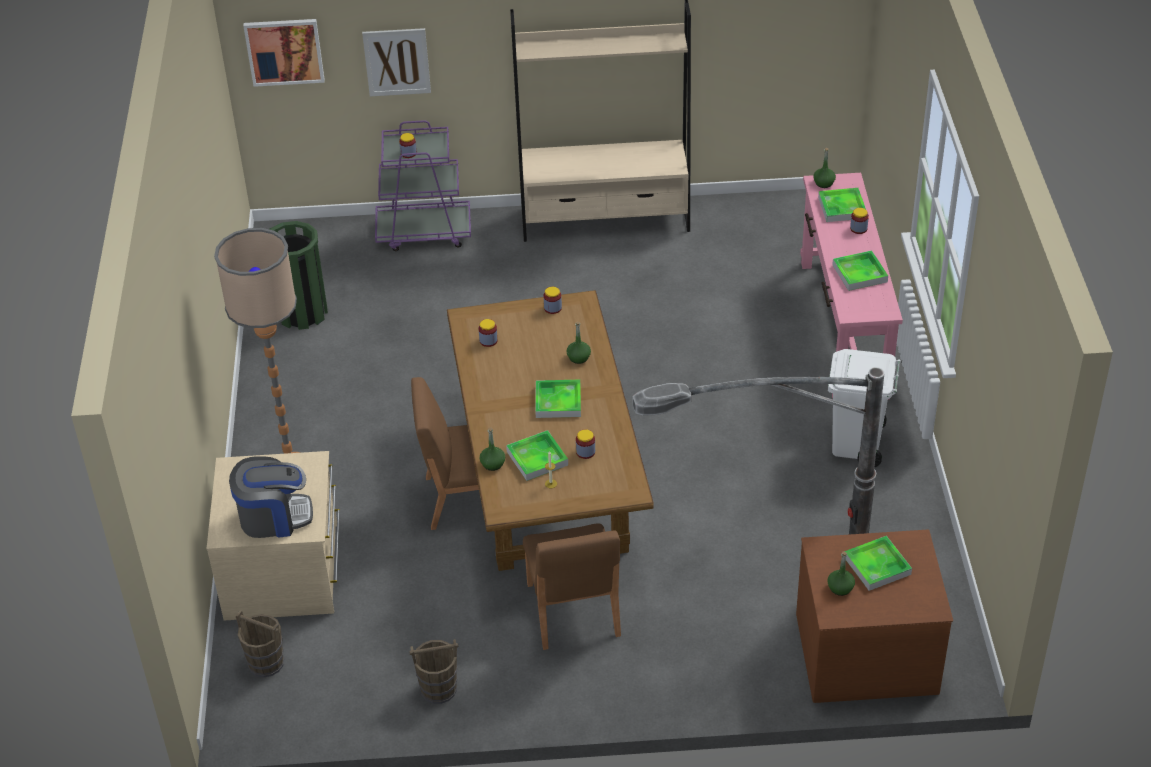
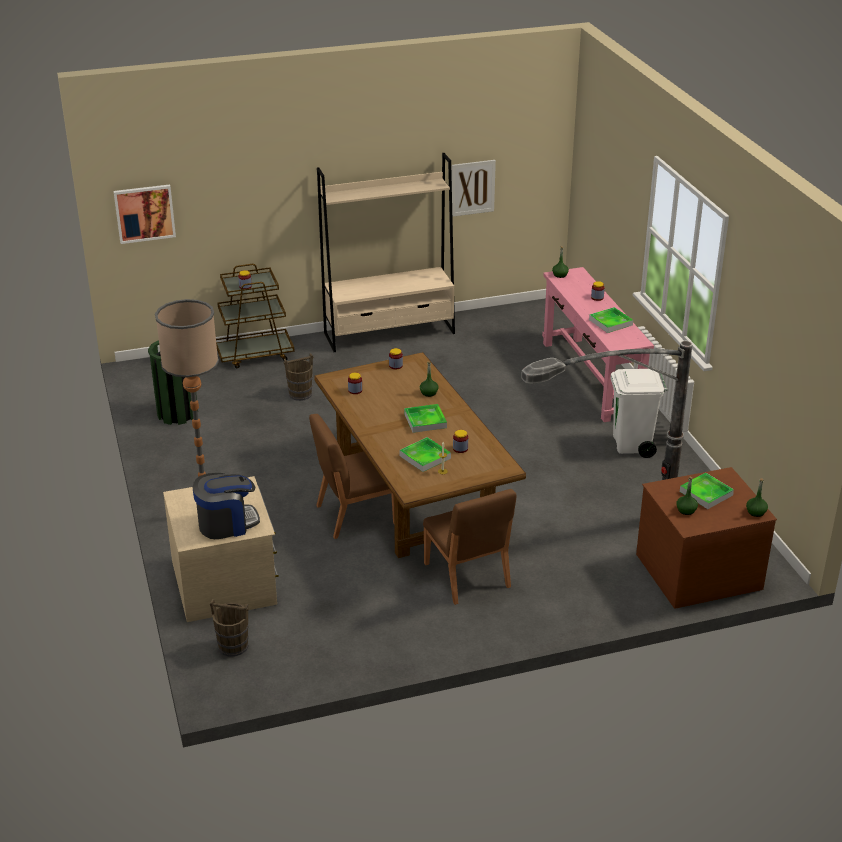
camera: 15 degrees left, 10 degrees down
(397, 62) = (231, 217): picture -> picture (472, 187)
(424, 232) = (255, 354): purple cart -> brown cart
(439, 689) = (382, 643): brown bucket -> brown bucket (300, 394)
(493, 464) = (392, 465): green bottle -> green bottle (756, 512)
(842, 207) = (579, 287): tray -> none

